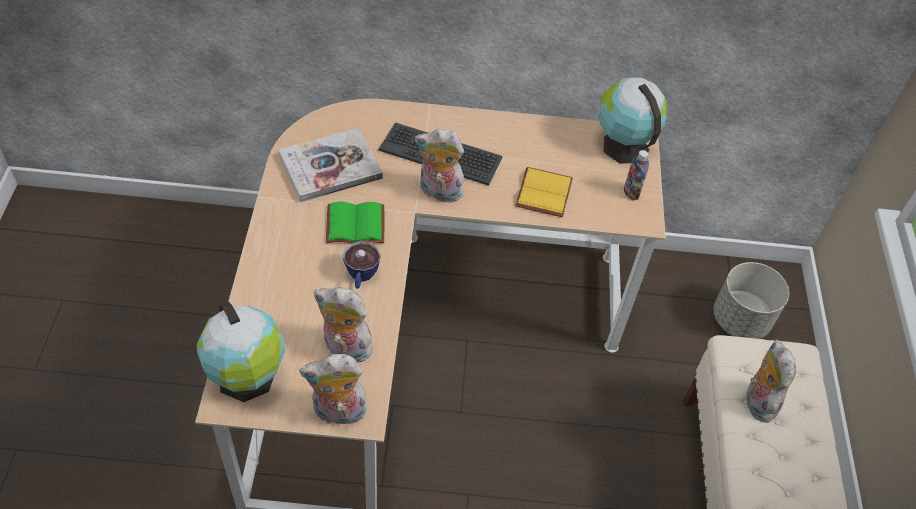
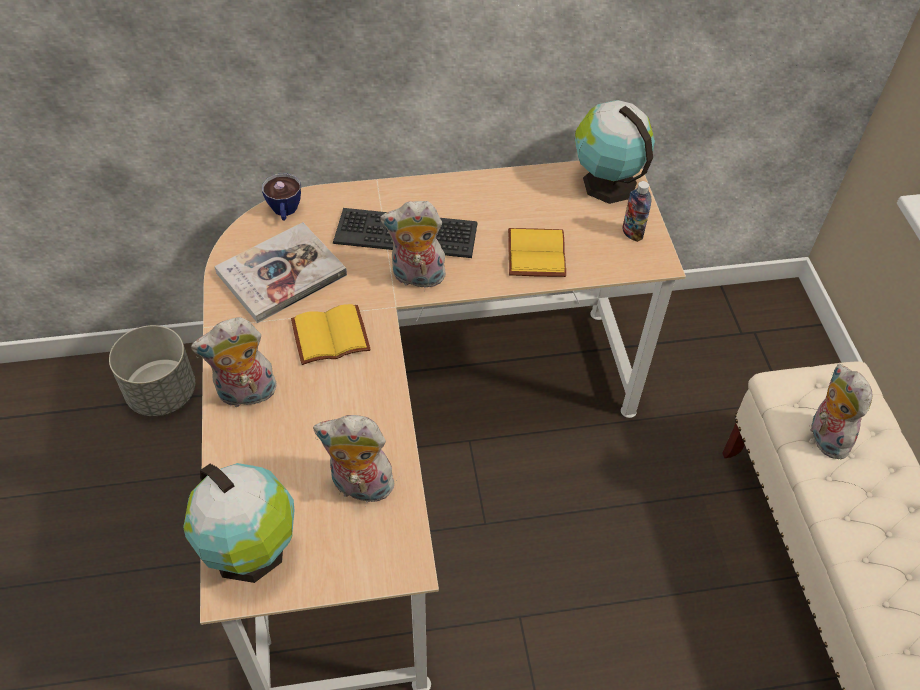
camera: 10 degrees left, 0 degrees up
(338, 413) = (374, 568): plush toy -> plush toy (246, 395)
(354, 226) = (329, 338): green book -> yellow book
(361, 277) = (355, 396): cup -> cup (285, 212)
(739, 320) = (754, 351): grey planter -> grey planter (161, 393)

